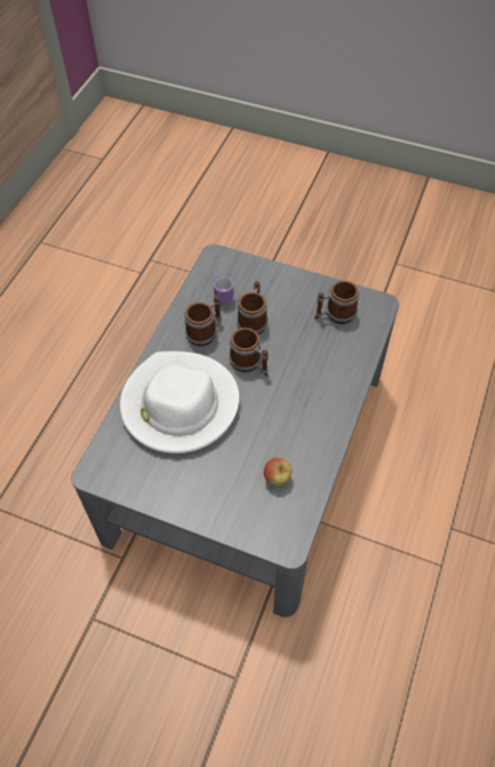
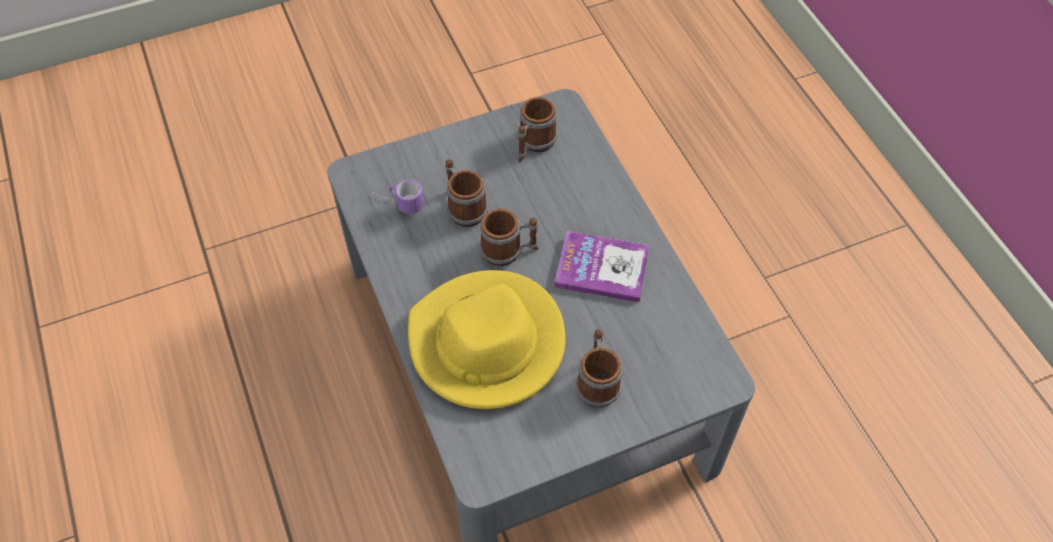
camera: 45 degrees left, 0 degrees up
(179, 405) = (486, 344): white hat -> yellow hat
(205, 331) = (429, 253): mug -> mug (597, 381)
(277, 478) = (652, 333): apple -> none
(291, 417) = (602, 268): none -> book

